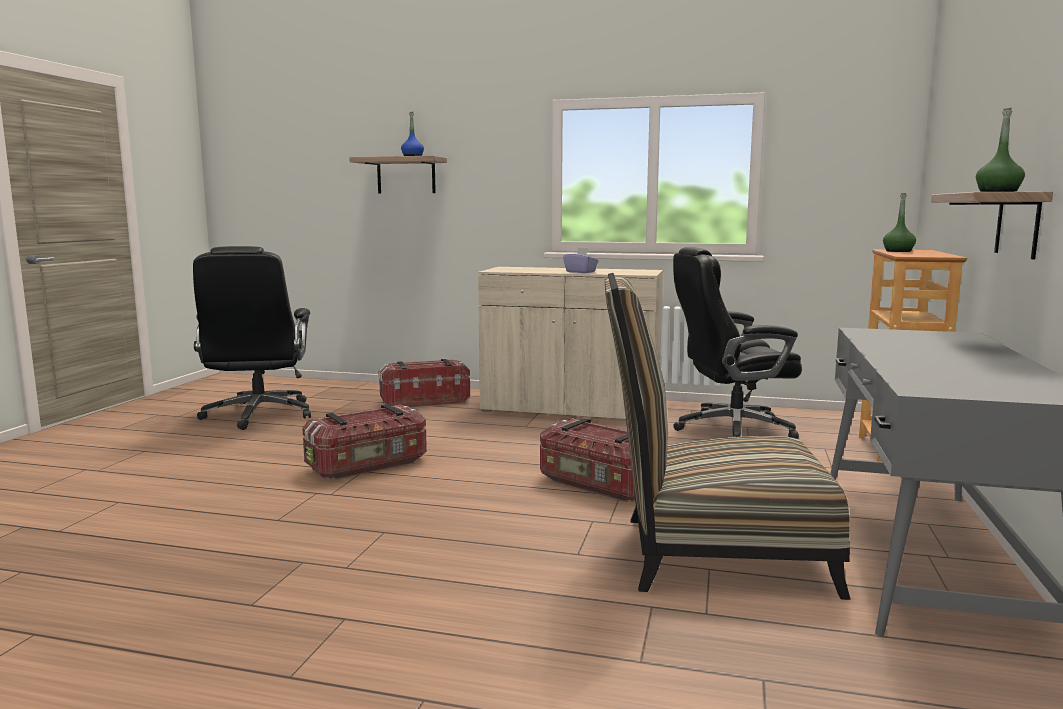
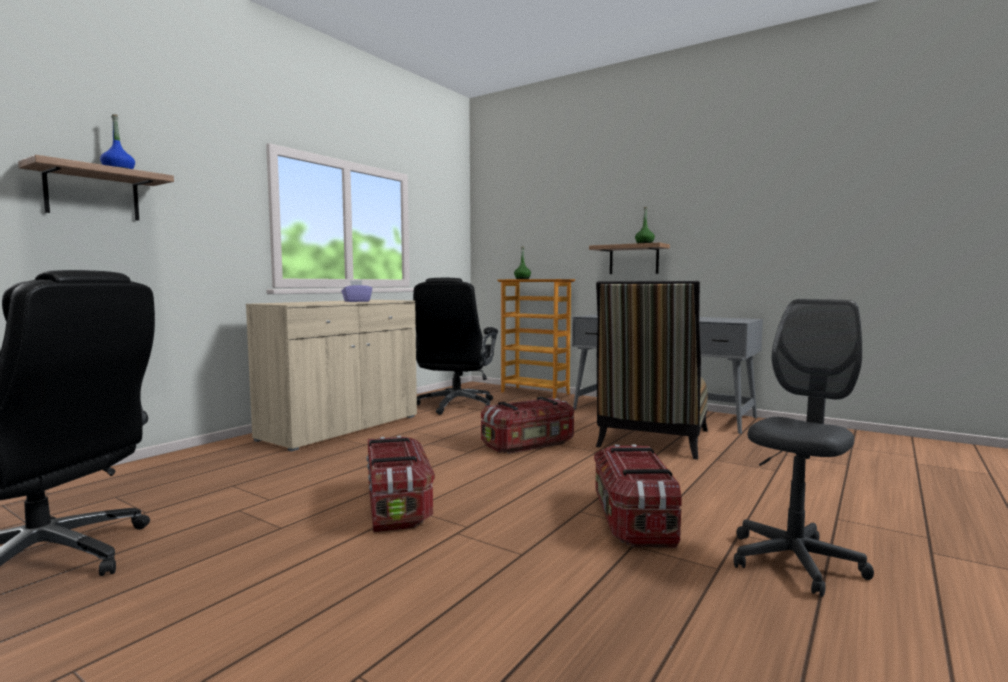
camera: 70 degrees left, 5 degrees down
(268, 650) = (794, 562): none -> grey office chair
(424, 401) = (204, 467): storage box -> storage box (633, 520)

